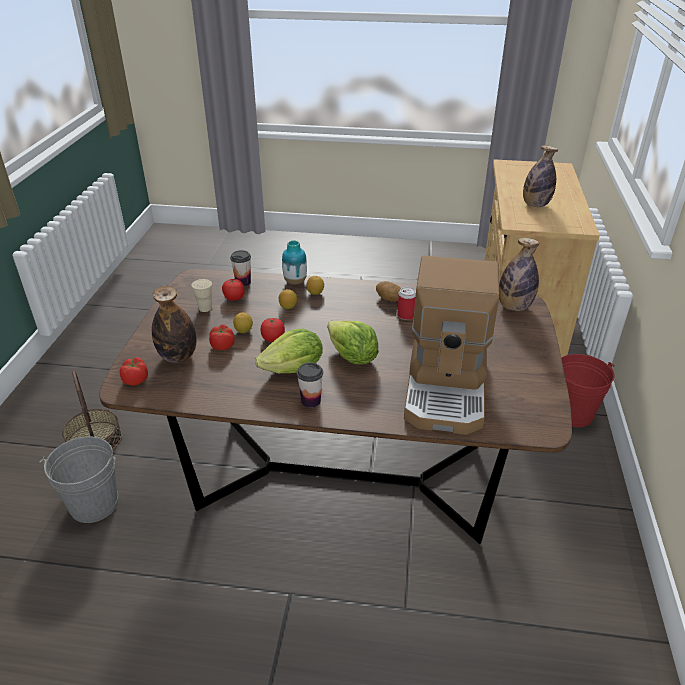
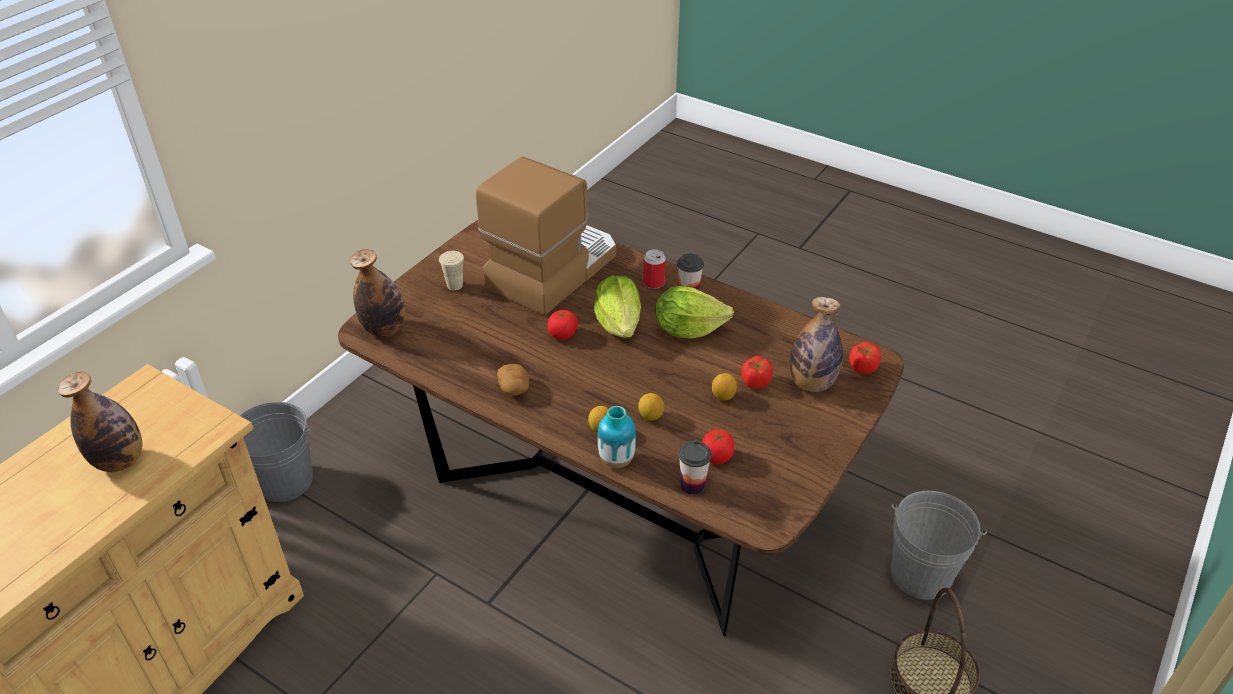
camera: 155 degrees left, 5 degrees up
(205, 308) = (762, 450): beige cup -> beige cup (455, 285)
(273, 338) = (692, 373): tomato -> tomato (563, 334)
(406, 315) = (517, 356): can -> can (654, 283)
(572, 413) = (285, 481): red bucket -> grey bucket

